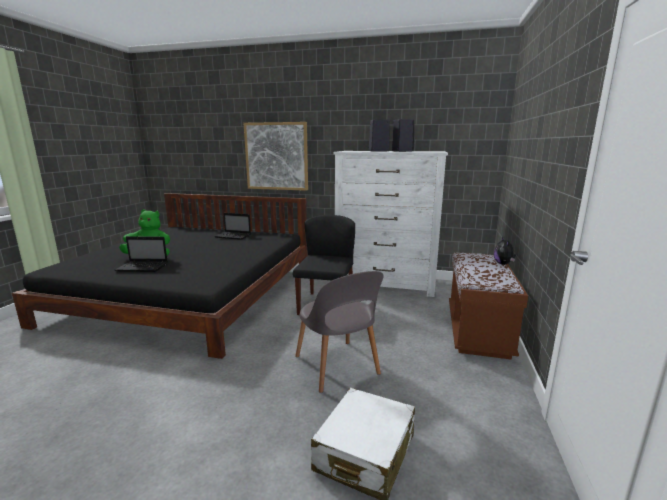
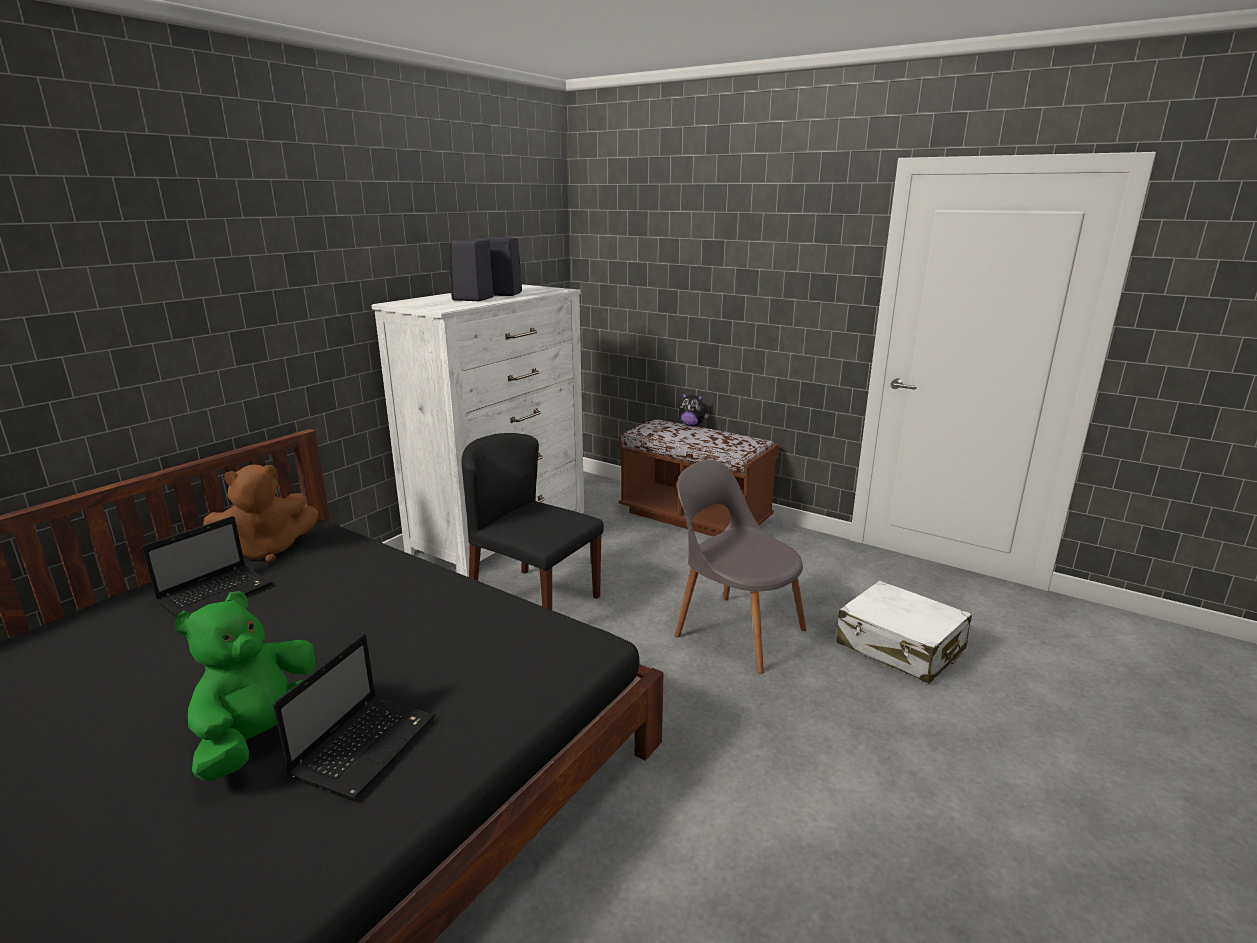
camera: 70 degrees left, 5 degrees up
(266, 234) = (267, 550): none -> brown plush toy
(276, 156) = (207, 343): picture -> none
(337, 367) = (735, 630): grey chair -> grey chair turned 135 degrees counterclockwise

